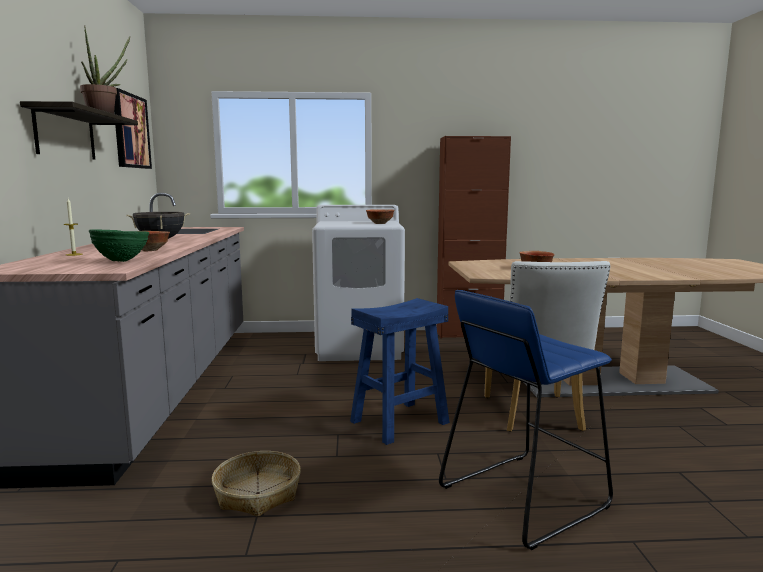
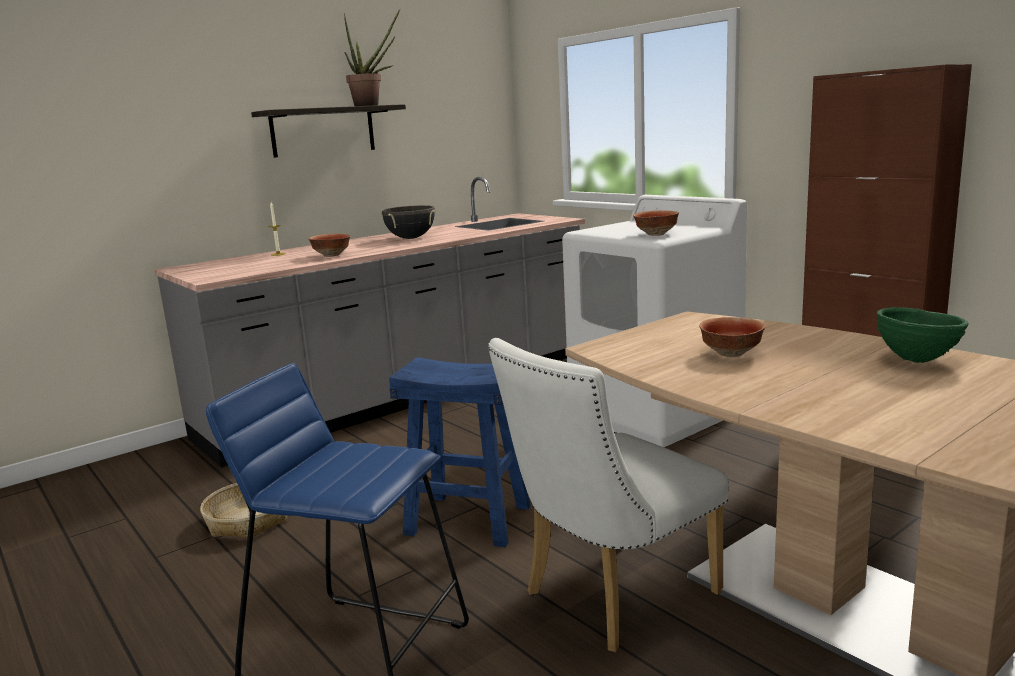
camera: 55 degrees right, 5 degrees up
(122, 261) = (256, 268): green bowl -> green bowl (917, 360)
(130, 131) = (455, 106): picture -> none

